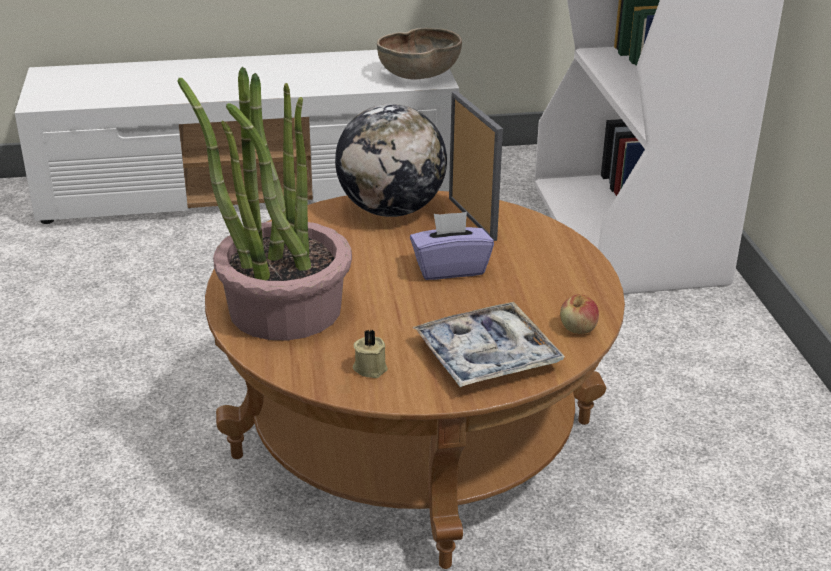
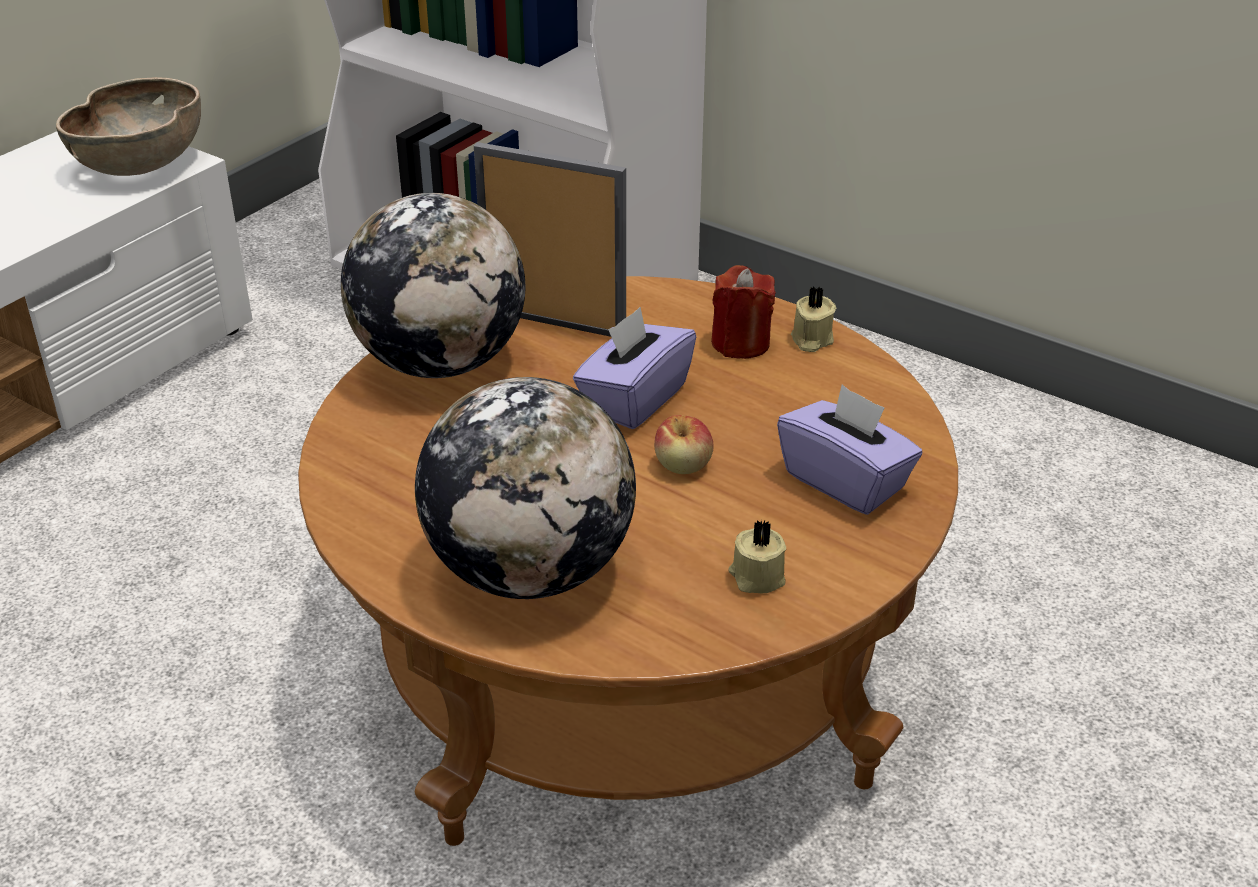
camera: 45 degrees left, 5 degrees up
(283, 308) = (530, 570): potted plant -> globe
(486, 356) = (845, 481): tray -> purple tissue box
(548, 272) = (740, 343): none -> red candle
(578, 328) = (874, 392): apple -> apple (683, 465)
(589, 289) = (810, 340): none -> beige candle

